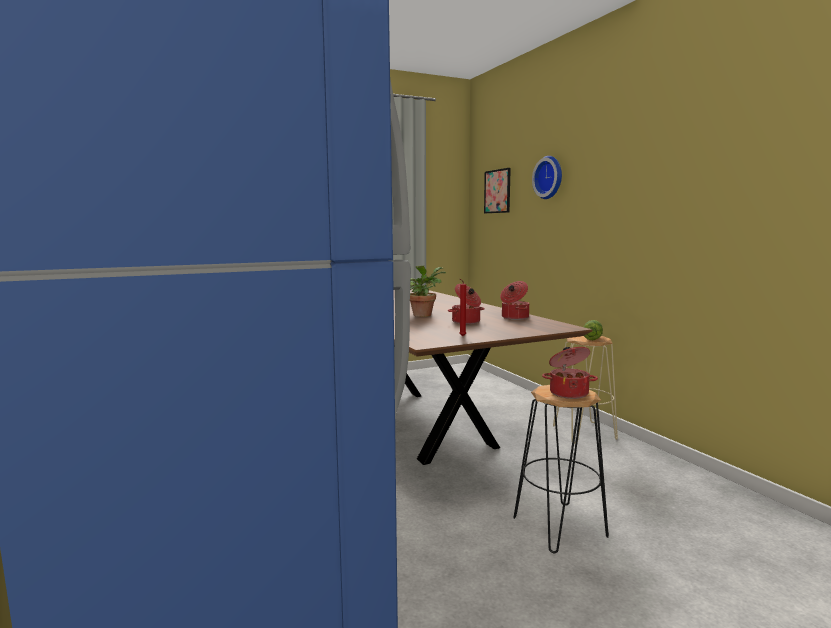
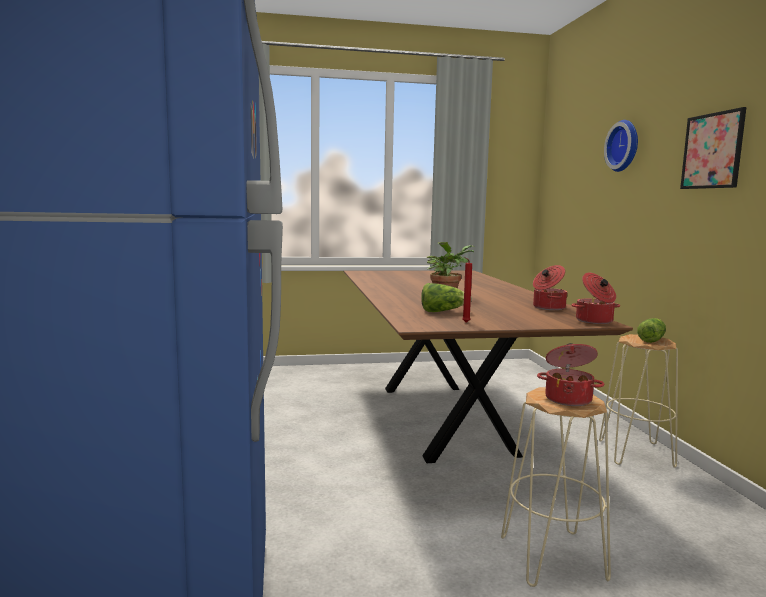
camera: 15 degrees right, 0 degrees up
(433, 328) = (442, 311): none -> lettuce
(466, 322) = (486, 308): cooking pot -> cooking pot (594, 321)
(497, 191) = (569, 163): picture -> picture (712, 151)
(558, 527) = (551, 558): black stool -> beige stool

